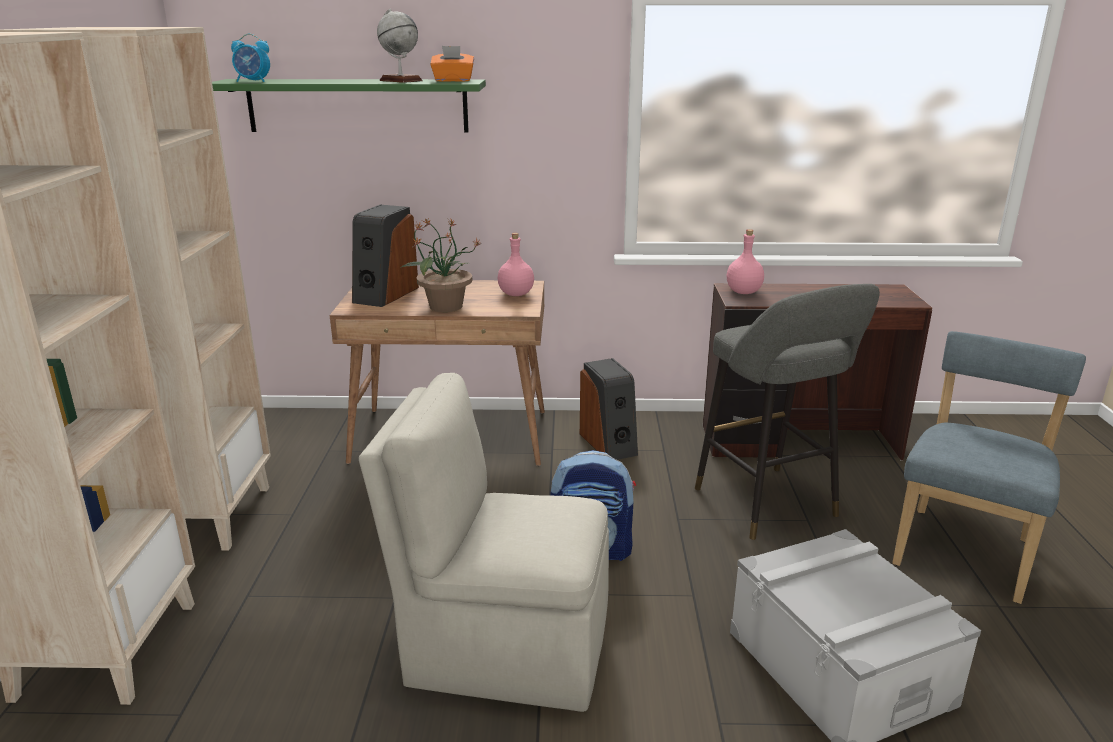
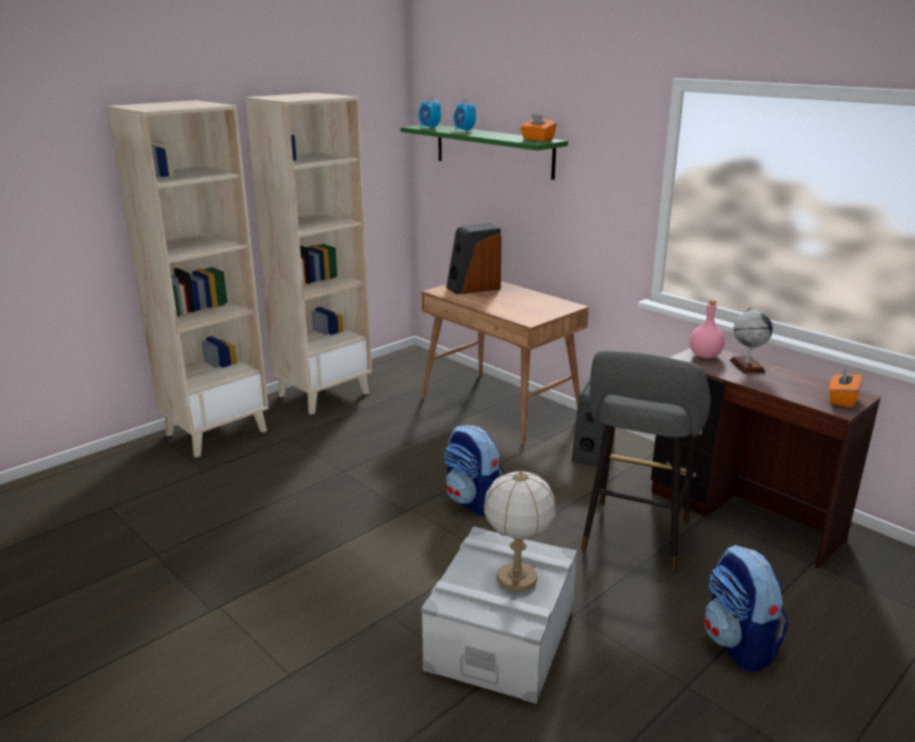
camera: 45 degrees right, 0 degrees up
(318, 80) = (464, 131): none -> alarm clock
(400, 80) = (507, 136): globe -> globe (747, 366)
(444, 306) = (489, 304): potted plant -> none
(503, 648) = (351, 520): beige chair -> none
(516, 294) = (549, 310): pink bottle -> none
(860, 586) = (516, 578): none -> table lamp
(895, 294) = (842, 400): none -> orange tissue box
(965, 549) = (738, 645): blue chair -> backpack

